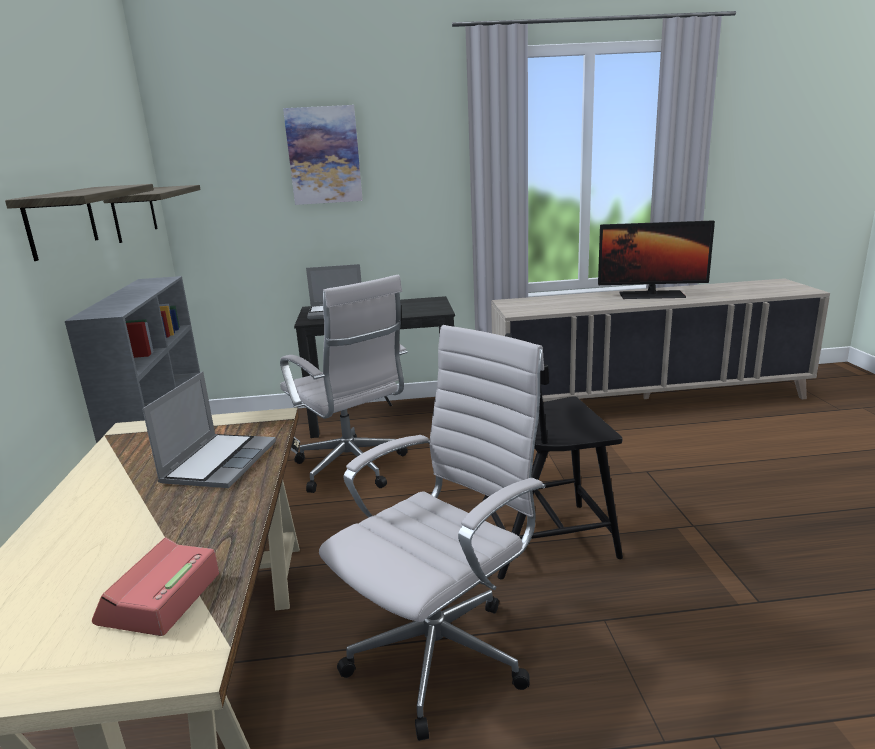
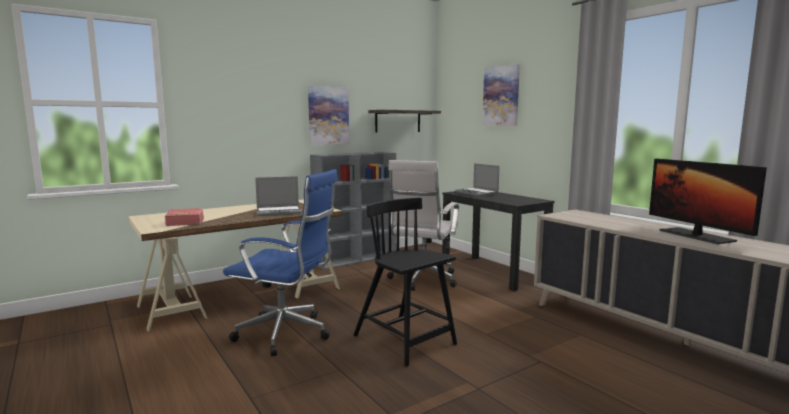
camera: 60 degrees right, 10 degrees down
(61, 221) = (328, 116): shelf -> picture
(444, 652) = (287, 334): white office chair -> blue office chair

